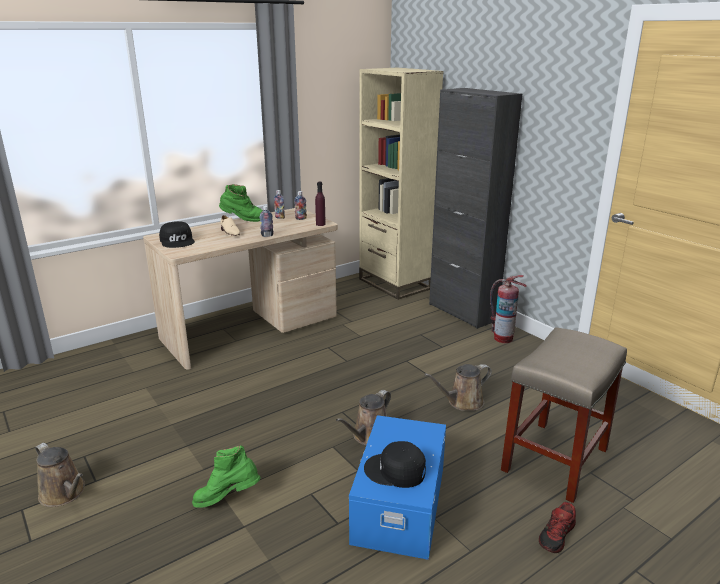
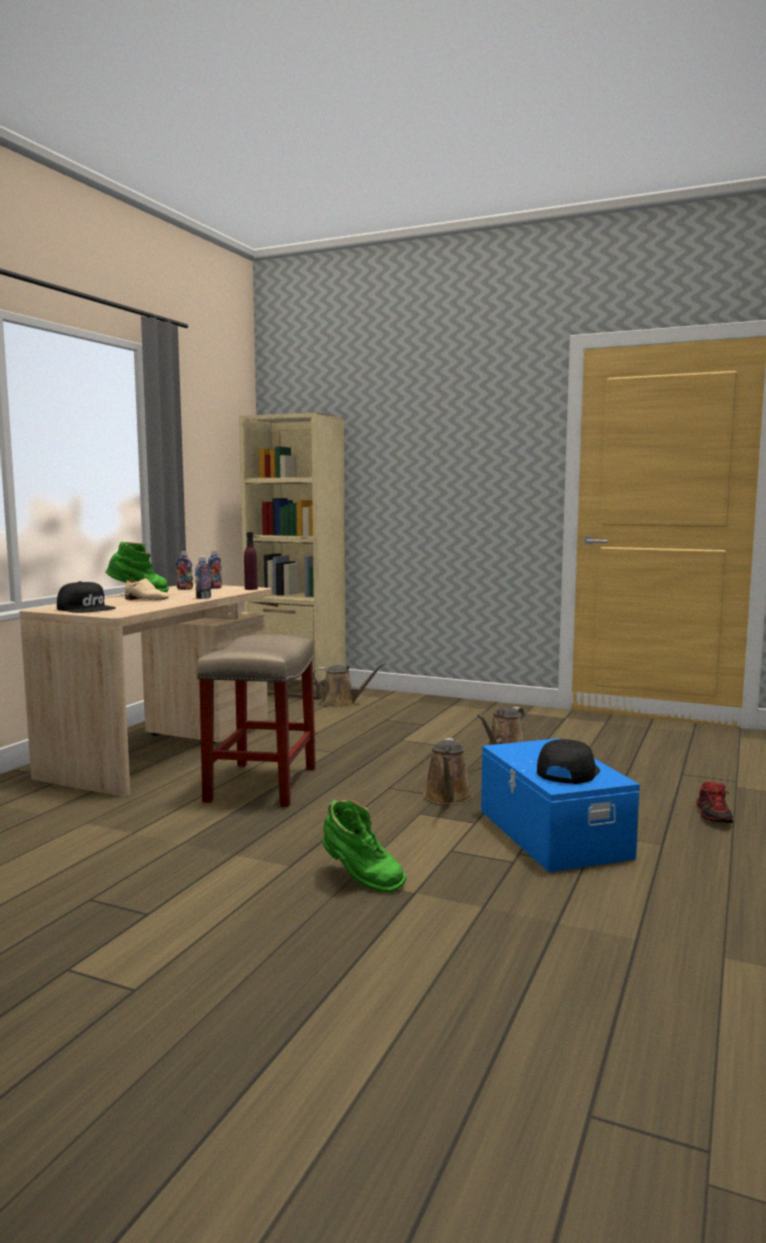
camera: 30 degrees left, 15 degrees down
(64, 493) = (116, 936): brown watering can -> brown watering can (342, 703)
(227, 499) = (360, 879): green boot -> green boot turned 105 degrees counterclockwise
(395, 471) = (567, 771): black cap -> black cap turned 135 degrees clockwise
(462, 312) = (406, 698): black cabinet -> none
(503, 338) = (475, 709): fire extinguisher -> none
(555, 461) = (643, 774): beige stool -> beige stool (262, 785)

